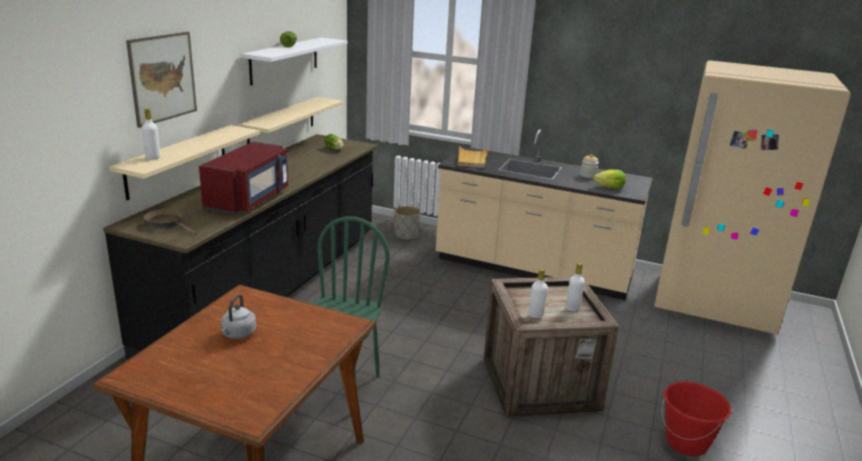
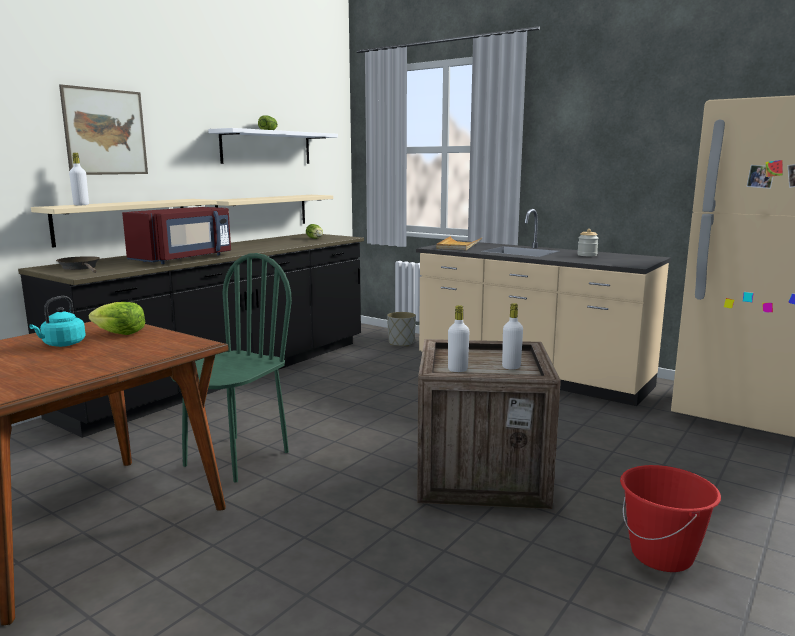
camera: 15 degrees right, 10 degrees down
(238, 334) = (62, 344): grey kettle -> turquoise kettle
(609, 187) = (606, 261): lettuce -> lettuce (120, 333)

